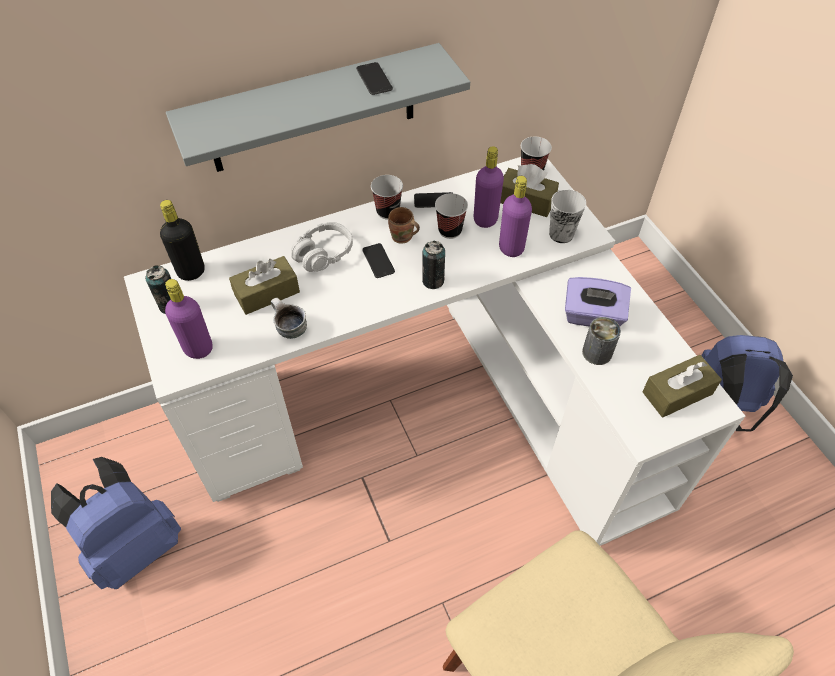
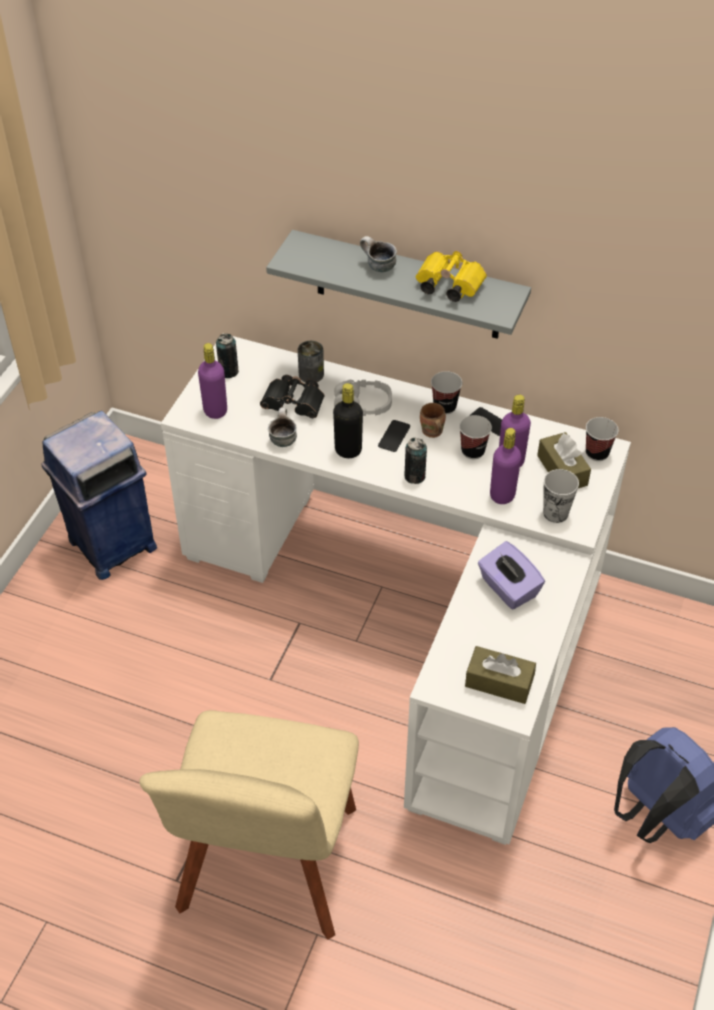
camera: 45 degrees right, 5 degrees down
(135, 546) = (111, 545): blue backpack -> blue trash can
(191, 272) = (265, 358): black bottle -> black bottle (348, 450)
(267, 293) = (295, 405): brown tissue box -> black binoculars
(291, 98) = (377, 266): none -> mug
(374, 79) = (447, 286): phone -> yellow binoculars
(597, 352) = (477, 613): can -> can (311, 374)

